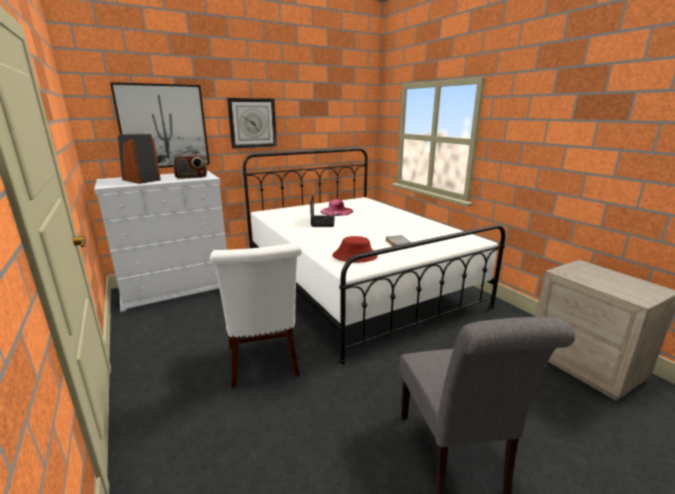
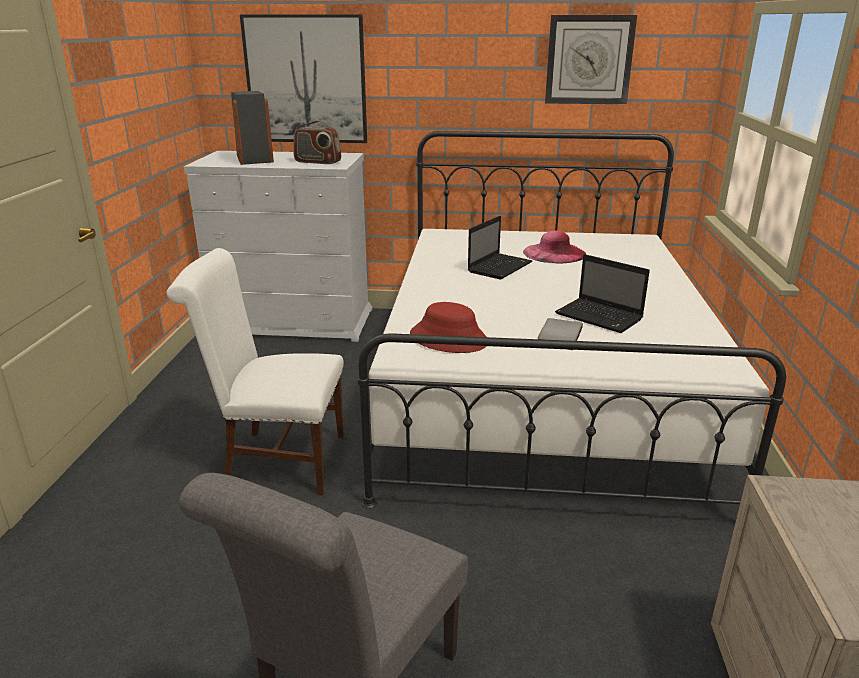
camera: 35 degrees right, 5 degrees up
(252, 123) = (444, 78): wall clock -> wall clock (589, 60)
(264, 364) = (277, 460): white chair -> white chair turned 75 degrees clockwise
(400, 232) = (600, 317): none -> laptop

